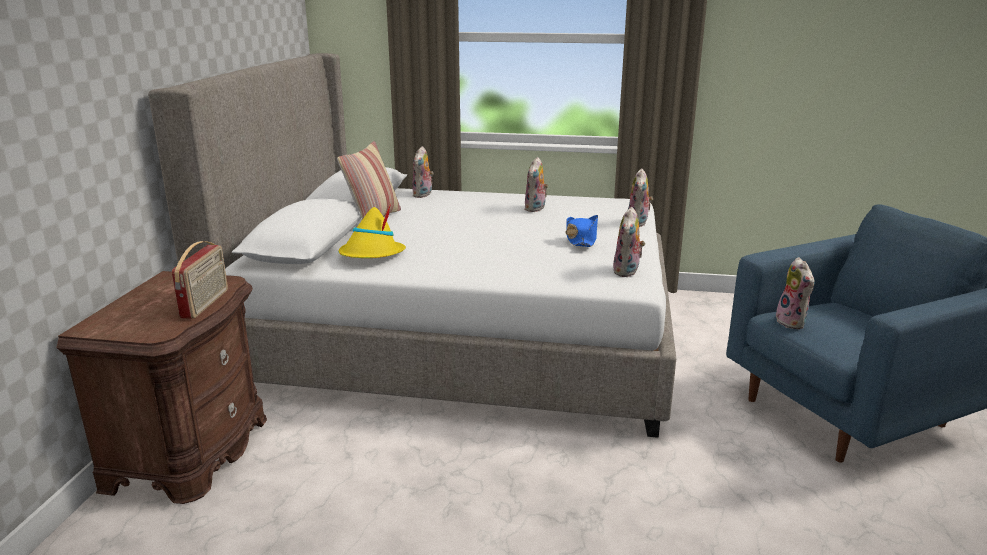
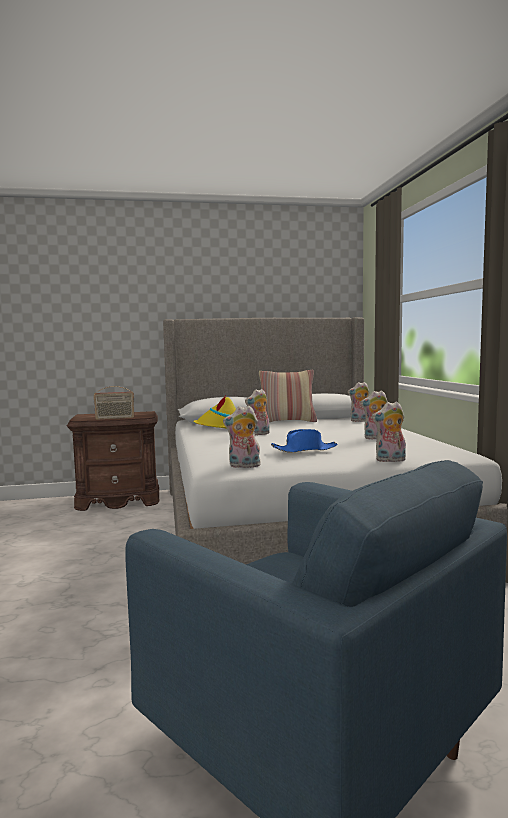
camera: 70 degrees right, 15 degrees down
(793, 322) = (269, 562): plush toy -> plush toy (259, 434)

